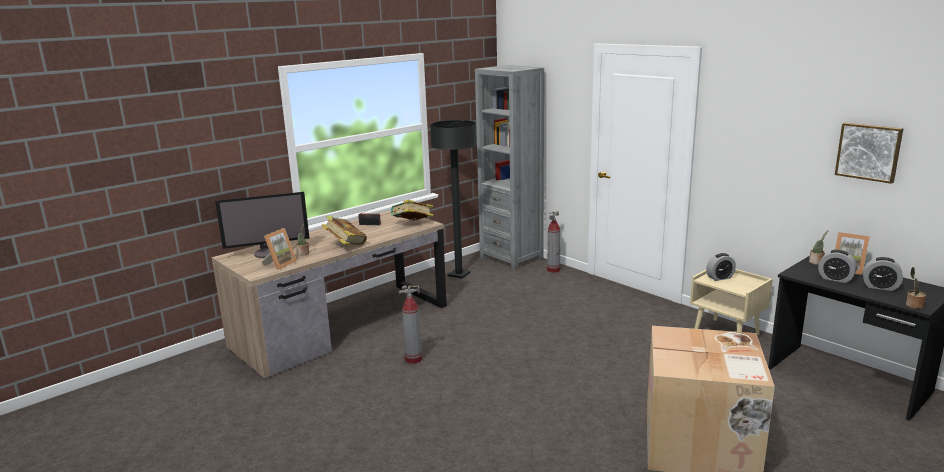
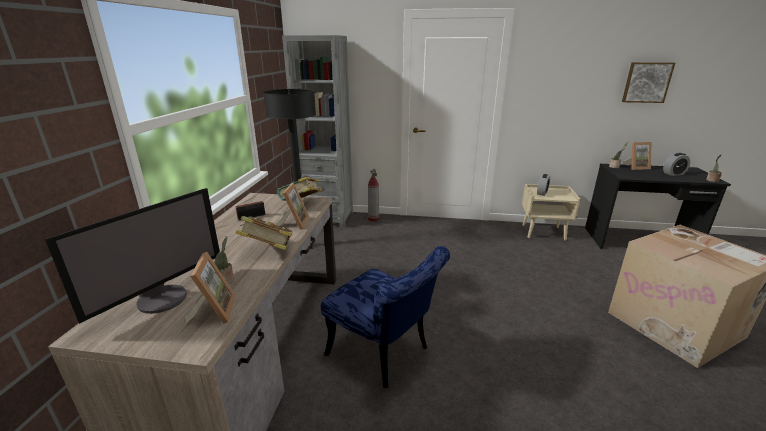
camera: 40 degrees left, 5 degrees up
(387, 234) = (294, 223): none -> picture frame
(413, 359) = (385, 354): fire extinguisher -> blue chair
(835, 279) = (647, 174): alarm clock -> none

